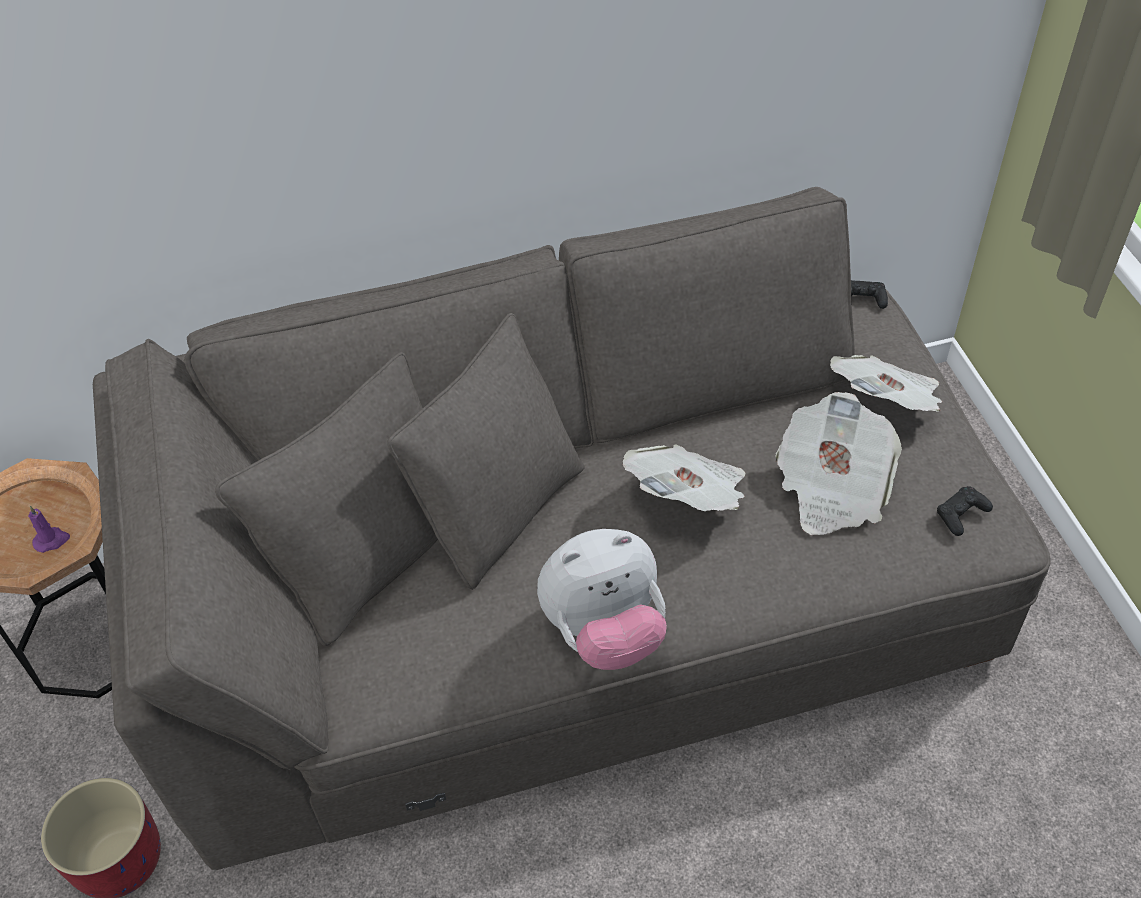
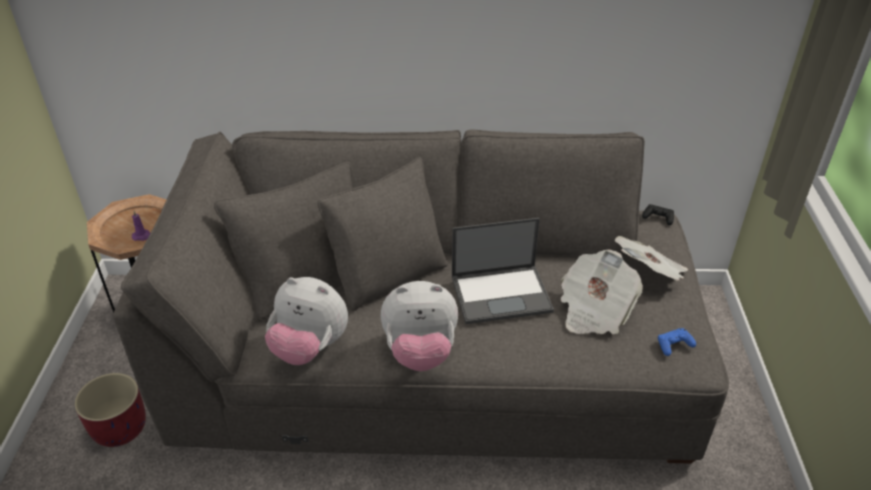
camera: 15 degrees right, 10 degrees down
(429, 671) = (309, 348): none -> plush toy
(689, 497) = (502, 293): newspaper -> laptop
(961, 514) = (674, 345): black game controller -> blue game controller

